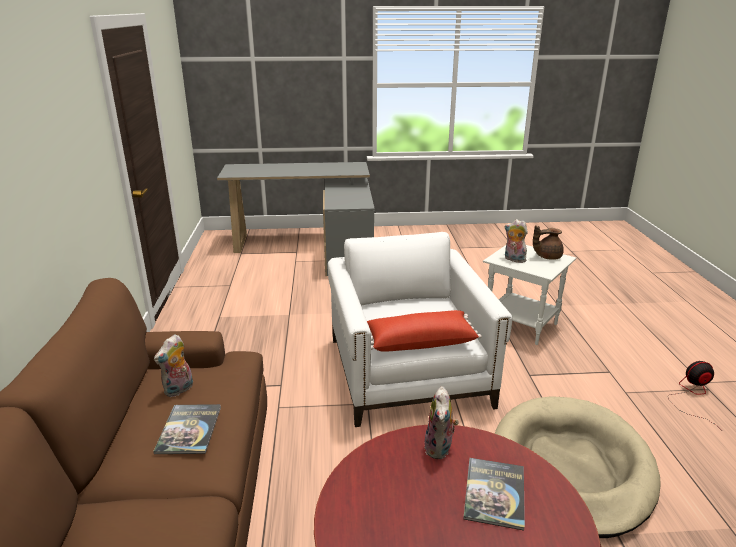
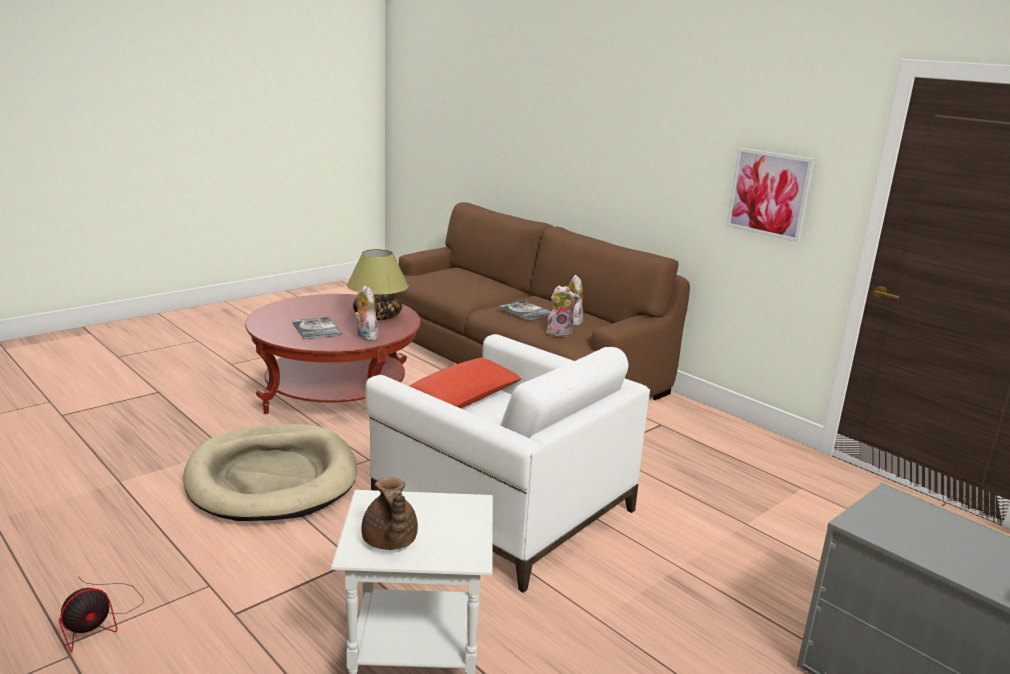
camera: 140 degrees right, 5 degrees down
(82, 166) = (769, 193): none -> picture
(387, 496) = (377, 316): none -> table lamp
(513, 259) = (443, 510): plush toy -> plush toy (560, 333)
(547, 256) = (389, 542): brown teapot -> brown teapot turned 120 degrees clockwise

